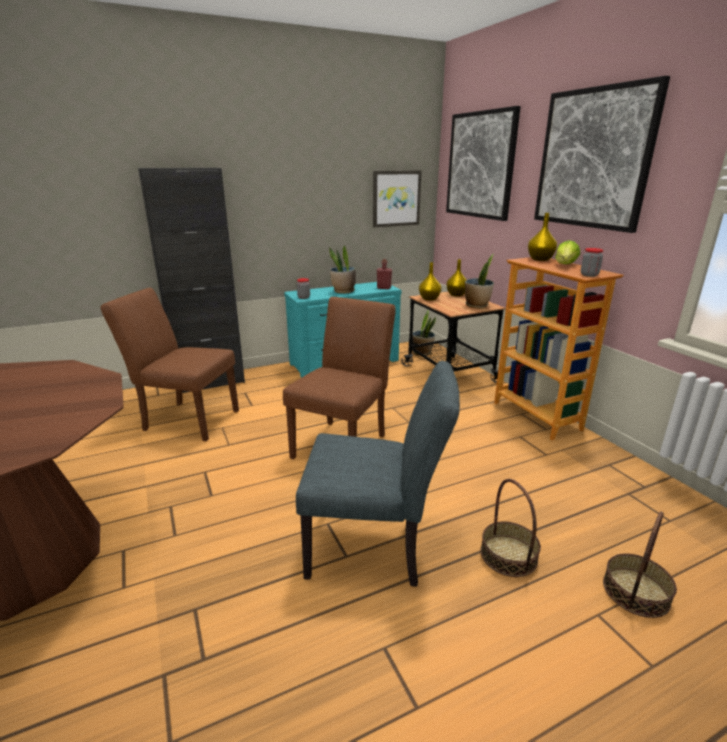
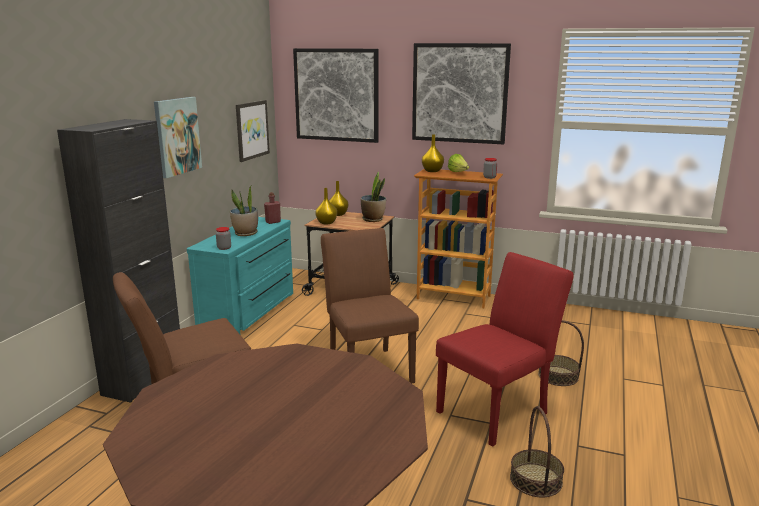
camera: 45 degrees left, 5 degrees down
(287, 191) = (177, 136): none -> picture
(376, 548) = (498, 410): grey chair -> red chair
(422, 353) = (301, 280): potted plant -> none
(636, 592) = (621, 361): basket -> basket (536, 480)

